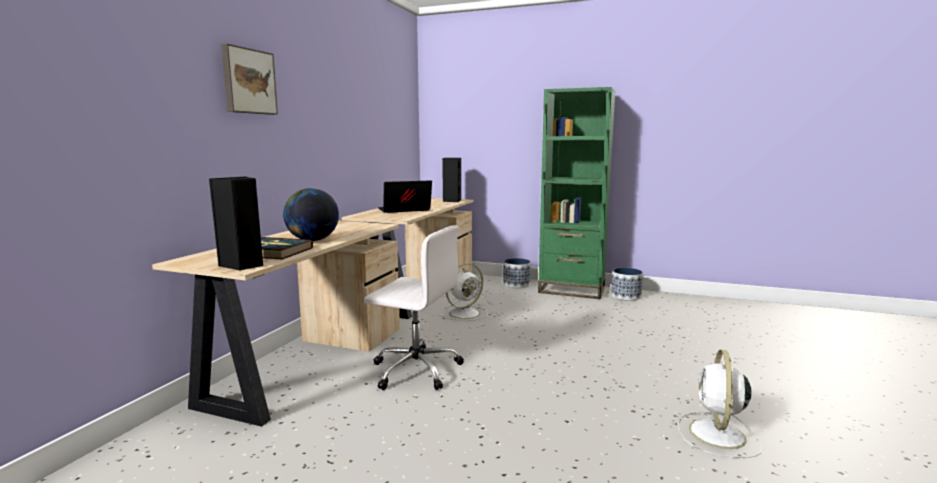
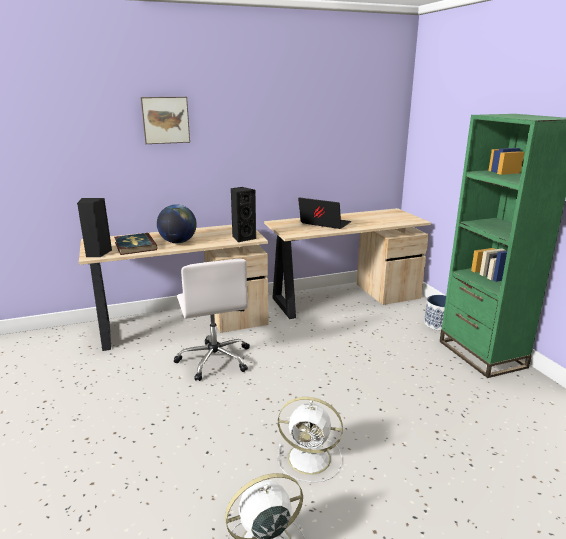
camera: 50 degrees right, 10 degrees up
(452, 201) = (402, 220): black speaker -> black speaker (243, 238)
(466, 313) = (335, 333): white fan -> white fan (311, 458)
(626, 296) = (527, 389): planter -> none

